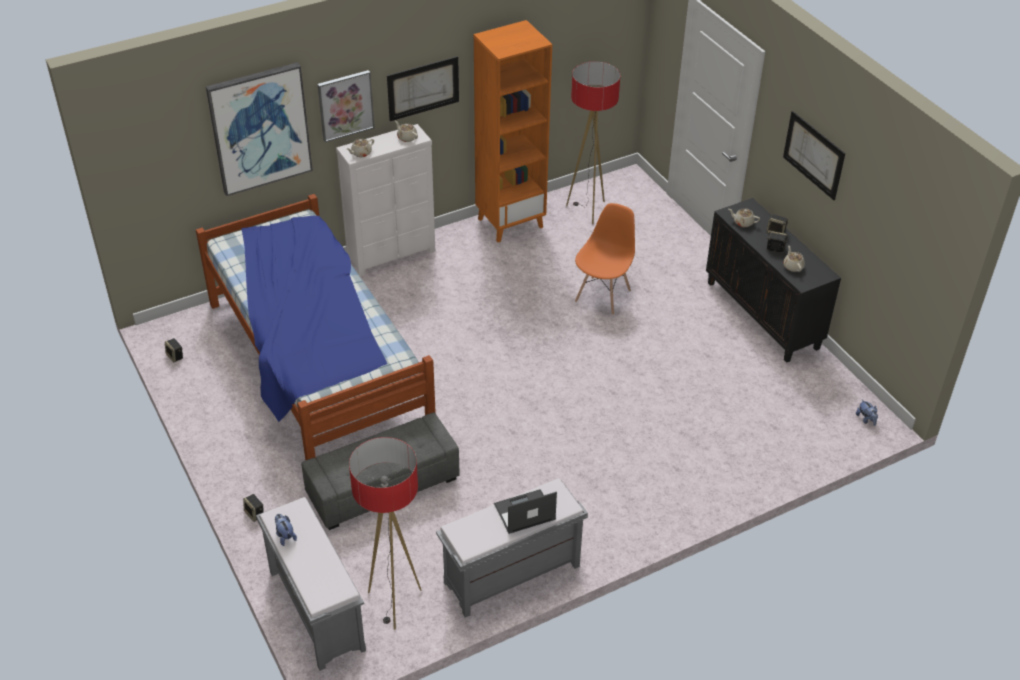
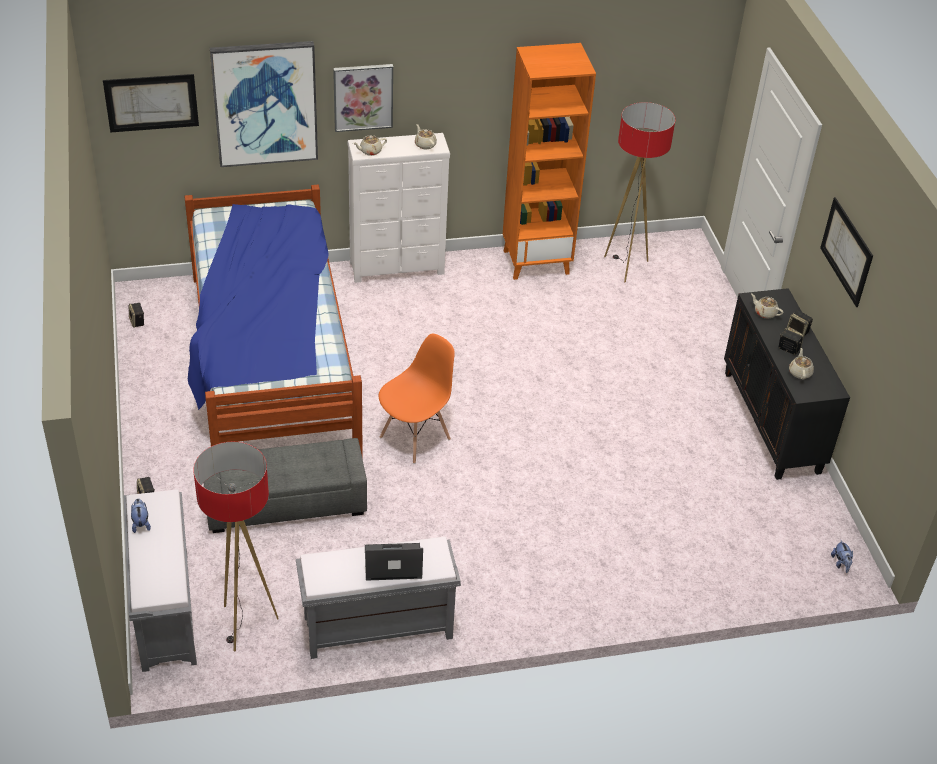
camera: 15 degrees right, 0 degrees up
(423, 88) = (453, 95): picture -> picture (151, 102)
(603, 295) = (603, 360): orange chair -> orange chair (415, 438)

